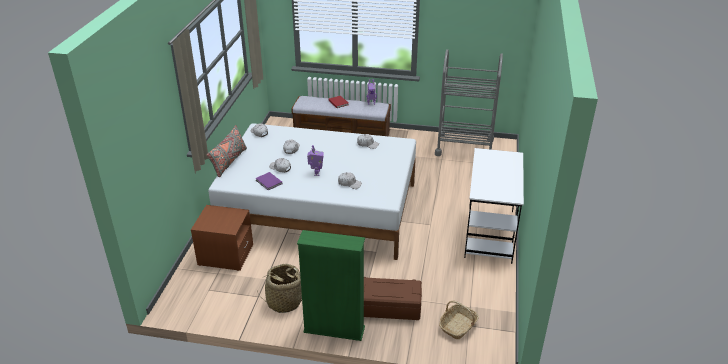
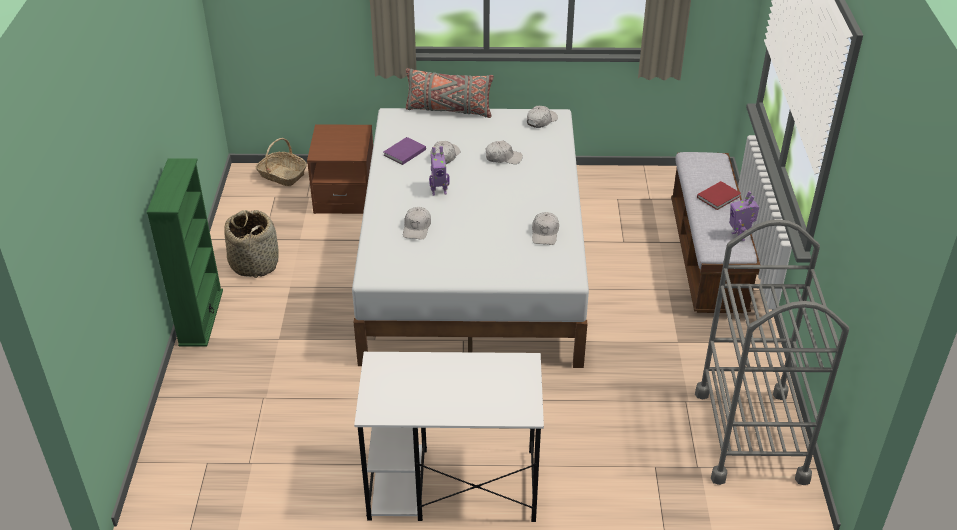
camera: 80 degrees right, 5 degrees up
(387, 308) = (245, 366): brown storage box -> none
(458, 326) = (205, 450): basket -> basket (282, 175)

